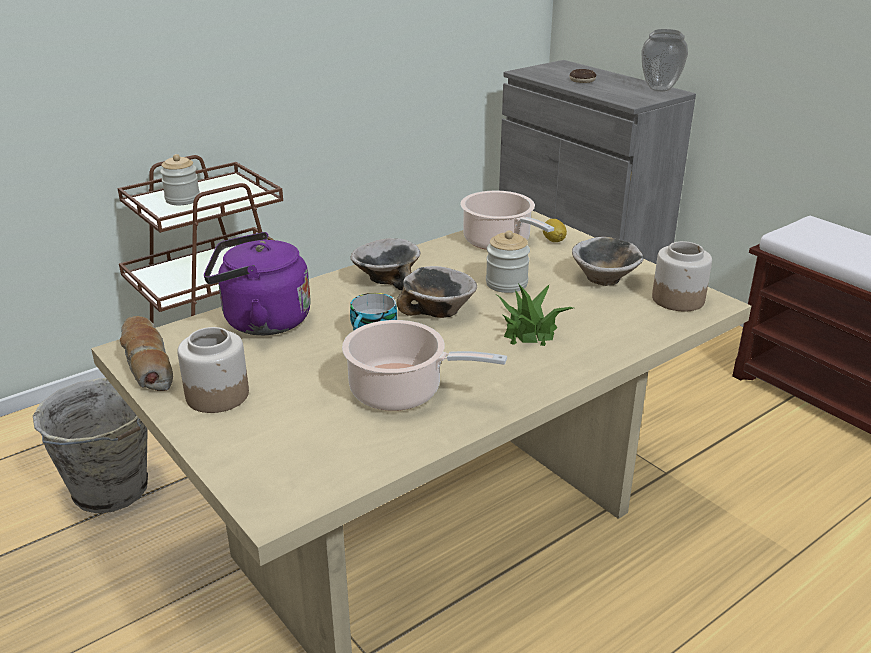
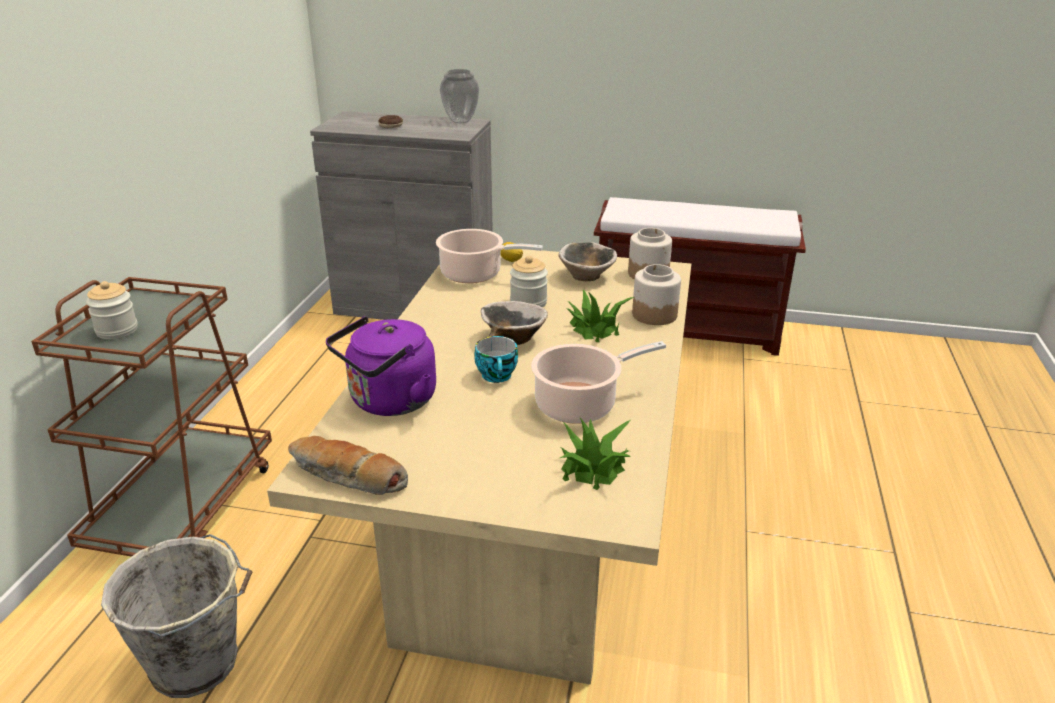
camera: 40 degrees left, 0 degrees up
(218, 395) = (453, 470): jar -> jar (654, 314)
(320, 449) = (592, 468): none -> potted plant
(386, 279) = (436, 331): bowl -> none

